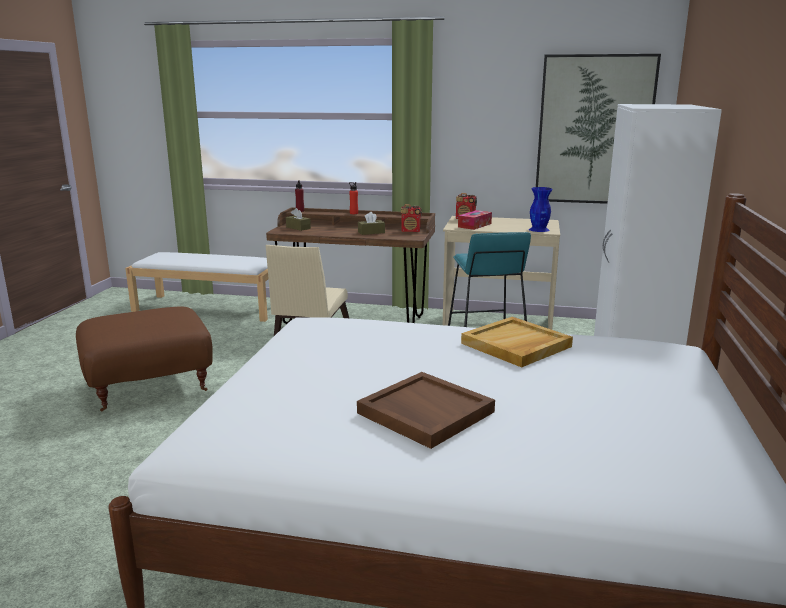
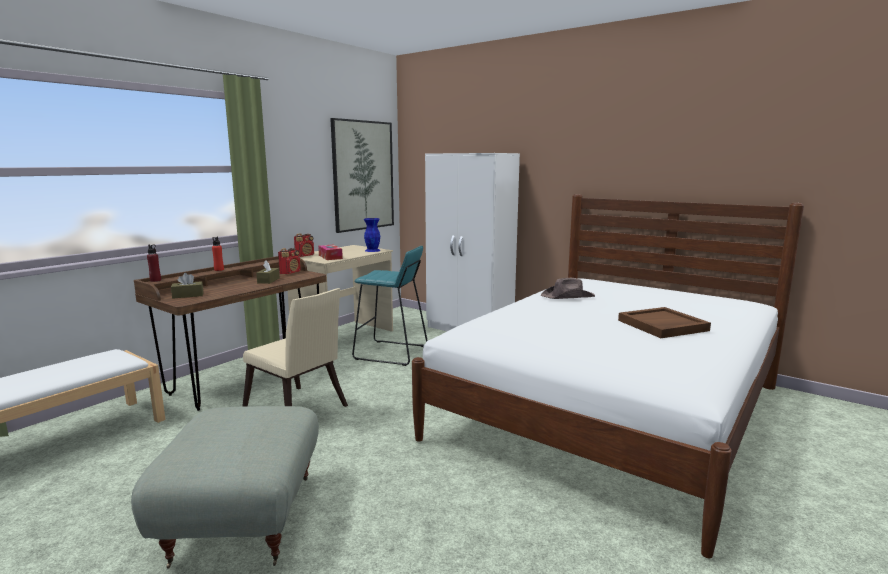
camera: 65 degrees left, 5 degrees down
(150, 385) = (242, 518): brown ottoman -> grey ottoman
(516, 345) = (568, 296): beige tray -> brown hat

